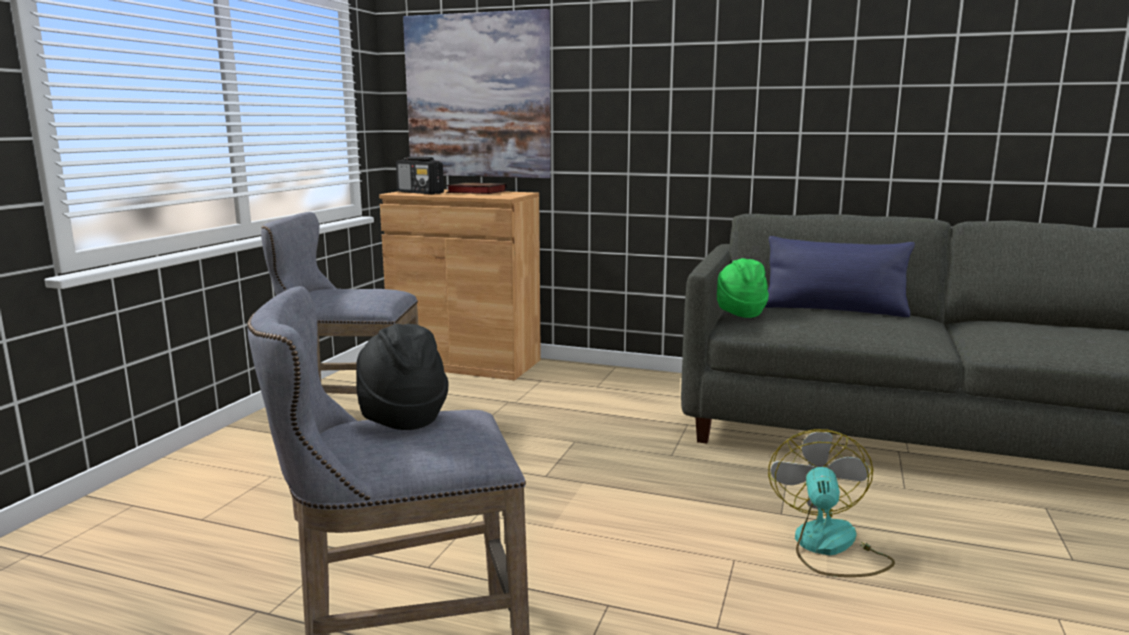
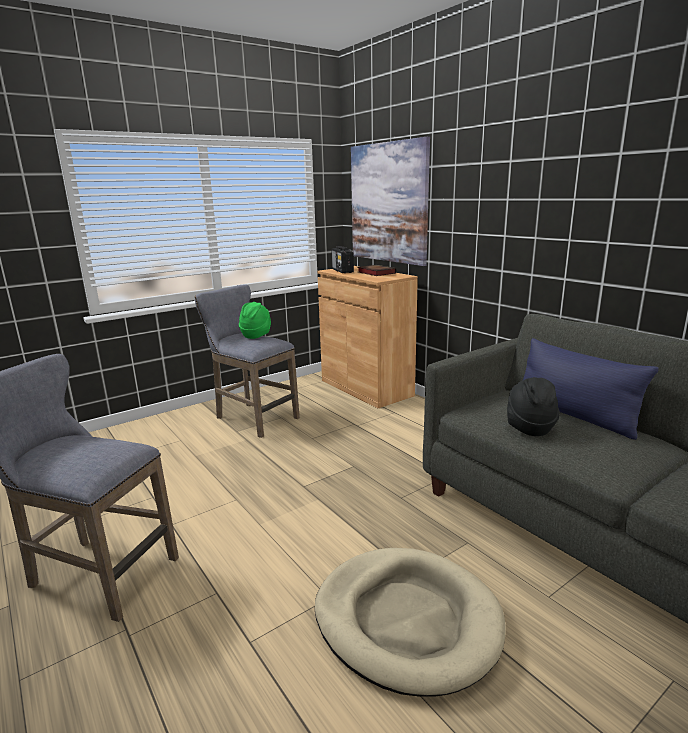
camera: 35 degrees right, 5 degrees up
(401, 417) = (87, 441): black hat -> black hat (529, 427)
(739, 313) = (483, 400): green hat -> green hat (256, 335)
(829, 547) = (407, 620): fan -> beige dog bed

